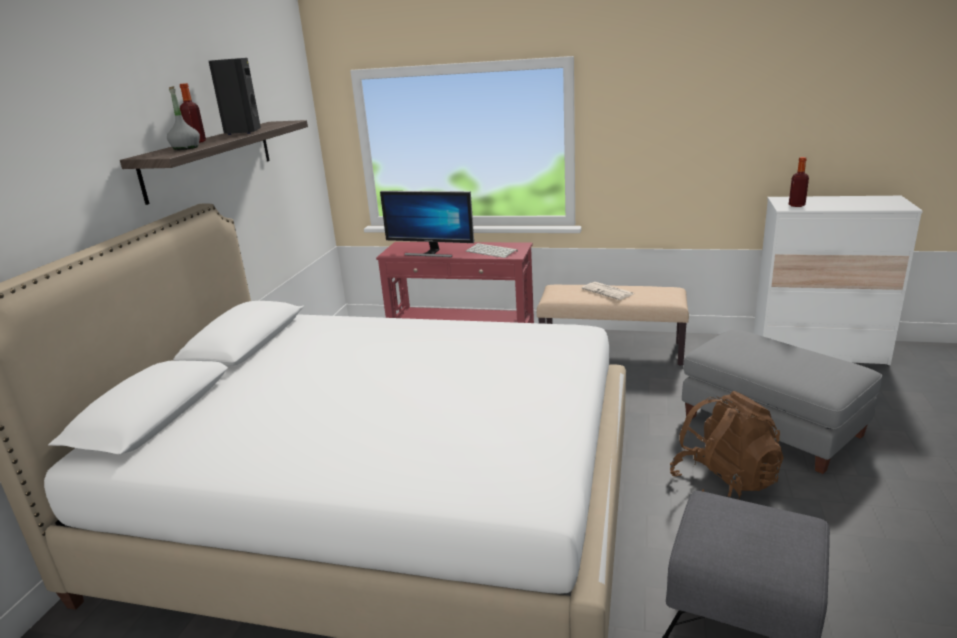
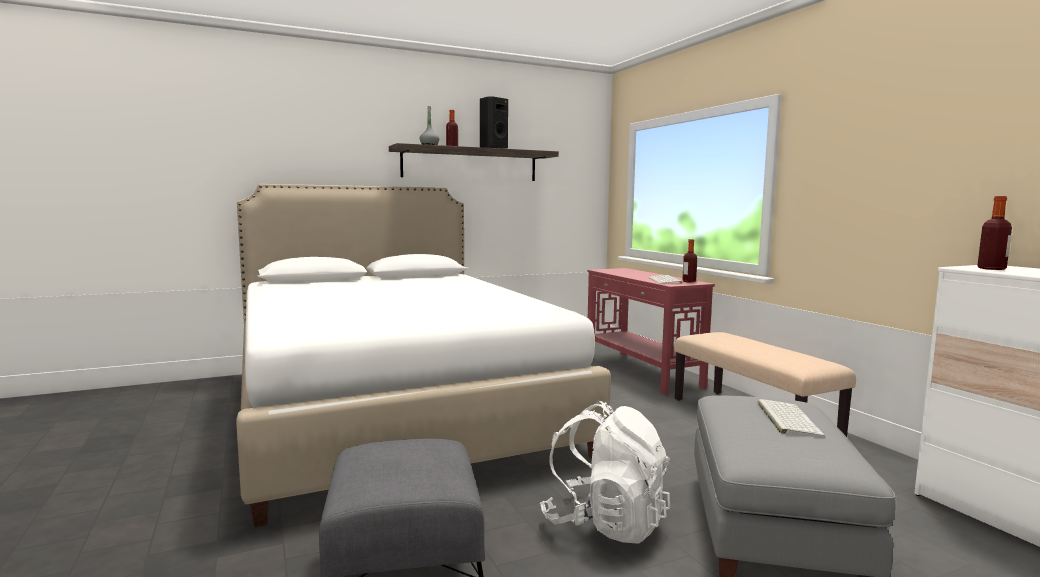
camera: 50 degrees right, 15 degrees down
(431, 253) = (624, 274): monitor -> none
(510, 246) = (689, 281): none -> bottle
(608, 291) = (753, 345): newspaper -> none
(724, 484) = (605, 523): brown backpack -> white backpack
(768, 349) = (786, 418): none -> keyboard

